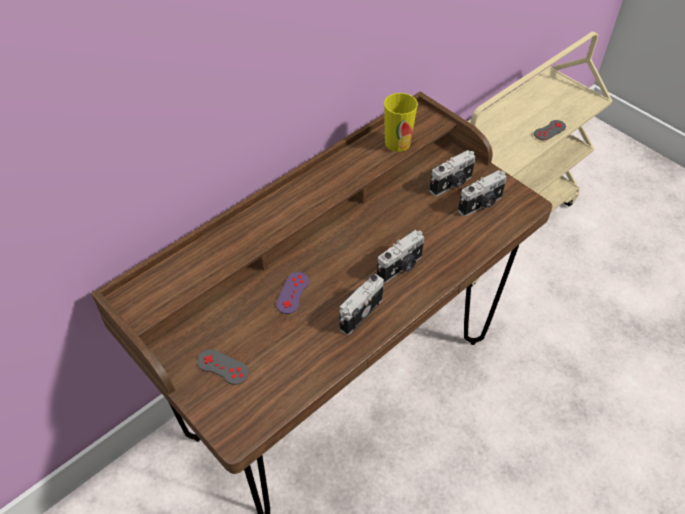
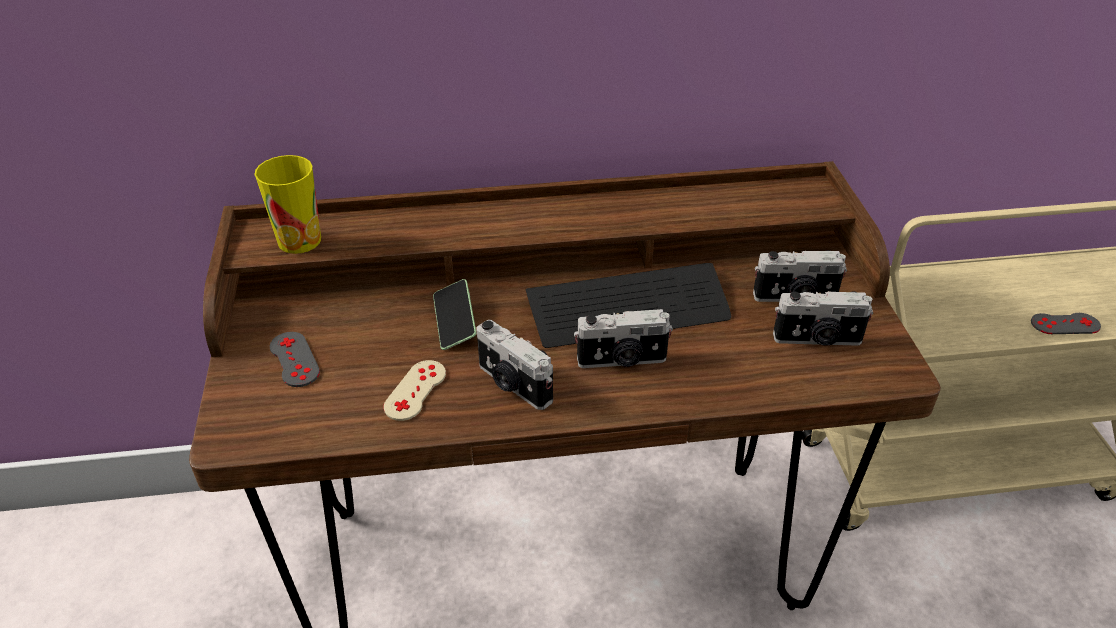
camera: 35 degrees right, 10 degrees down
(292, 293) = (455, 323): purple game controller -> phone
(311, 346) = (415, 390): none -> beige game controller
(359, 313) = (513, 385): camera -> camera turned 120 degrees counterclockwise
(376, 234) = (628, 308): none -> keyboard
(397, 143) = (742, 206): cup -> cup (299, 240)

